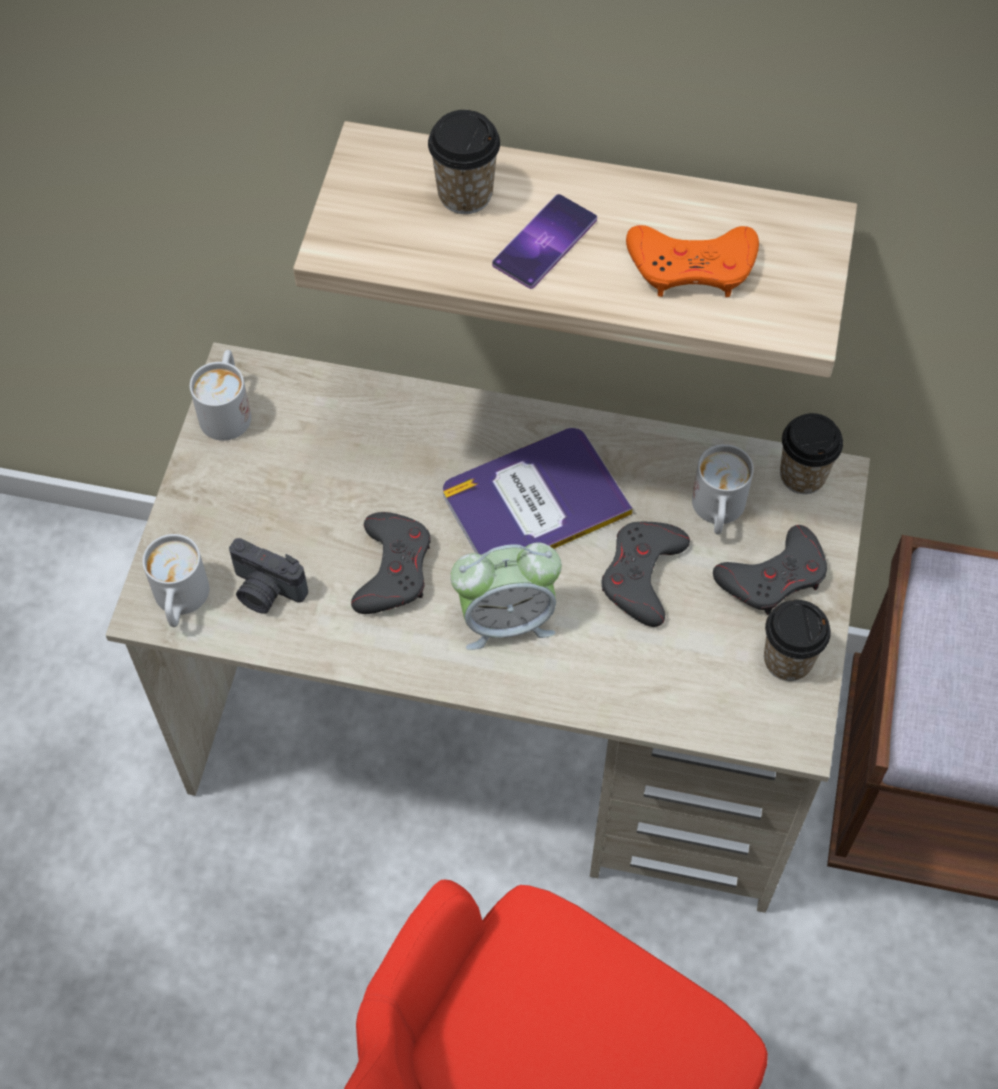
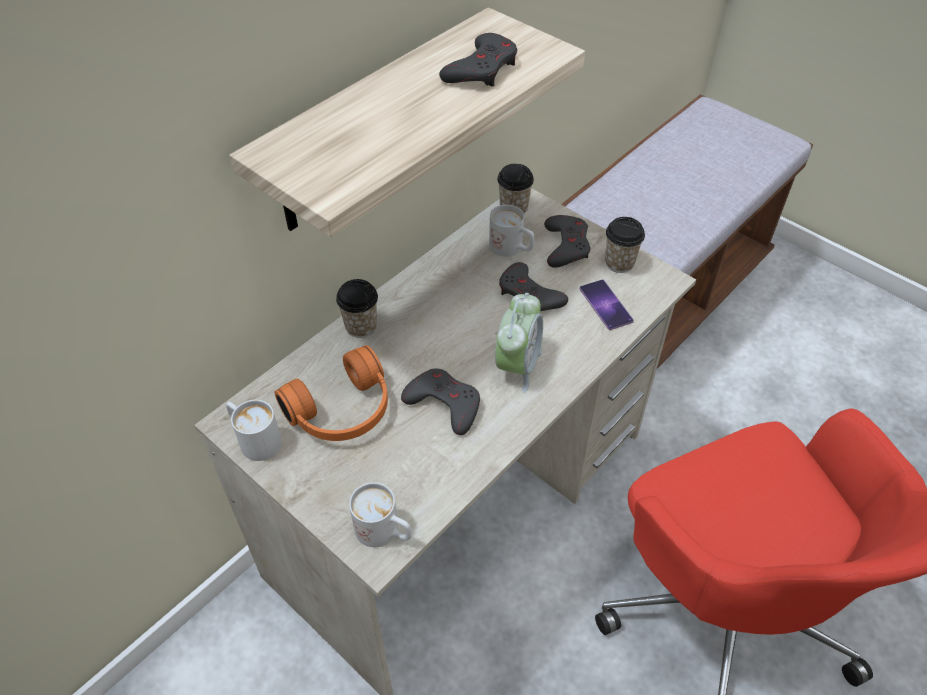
camera: 60 degrees left, 10 degrees down
(265, 591) = (412, 478): camera -> none
(316, 472) = (343, 412): none -> orange headphones
(465, 194) = (345, 127): cup -> cup (361, 326)
(534, 501) = (447, 318): book -> none
(544, 242) = (413, 111): phone -> phone (605, 305)
(692, 266) = (481, 69): orange game controller -> grey game controller

